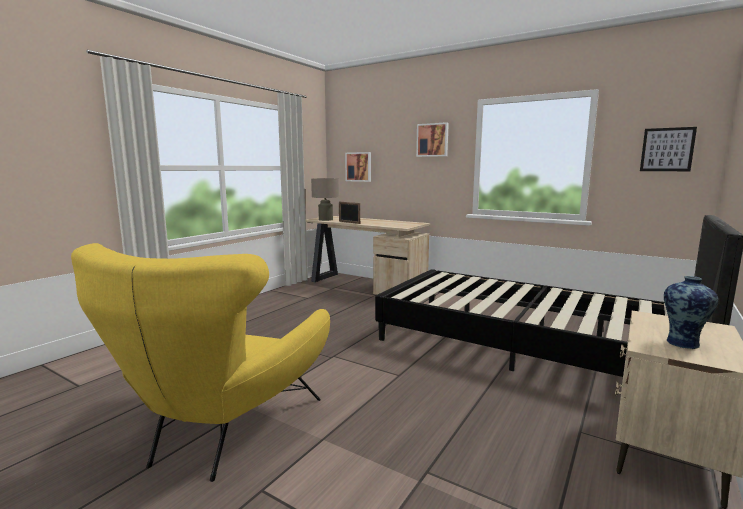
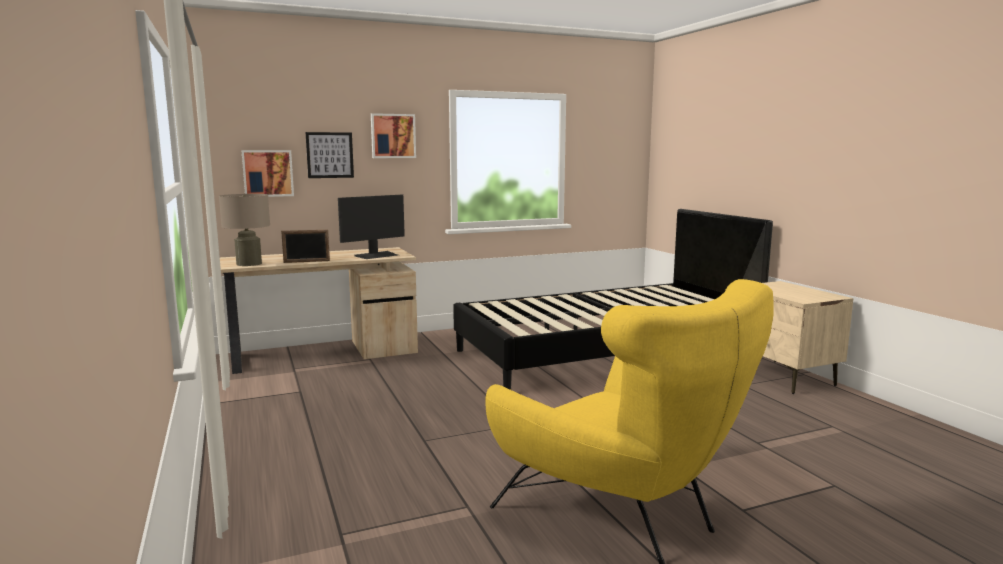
camera: 55 degrees left, 0 degrees up
(393, 225) = (376, 255): none -> monitor
(667, 149) = (617, 154): picture -> picture (330, 155)
(683, 343) = (801, 294): vase -> none

